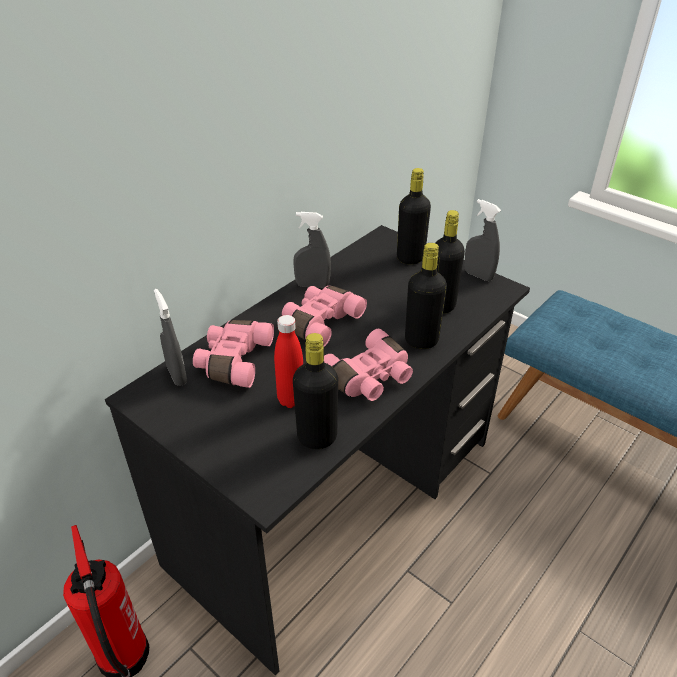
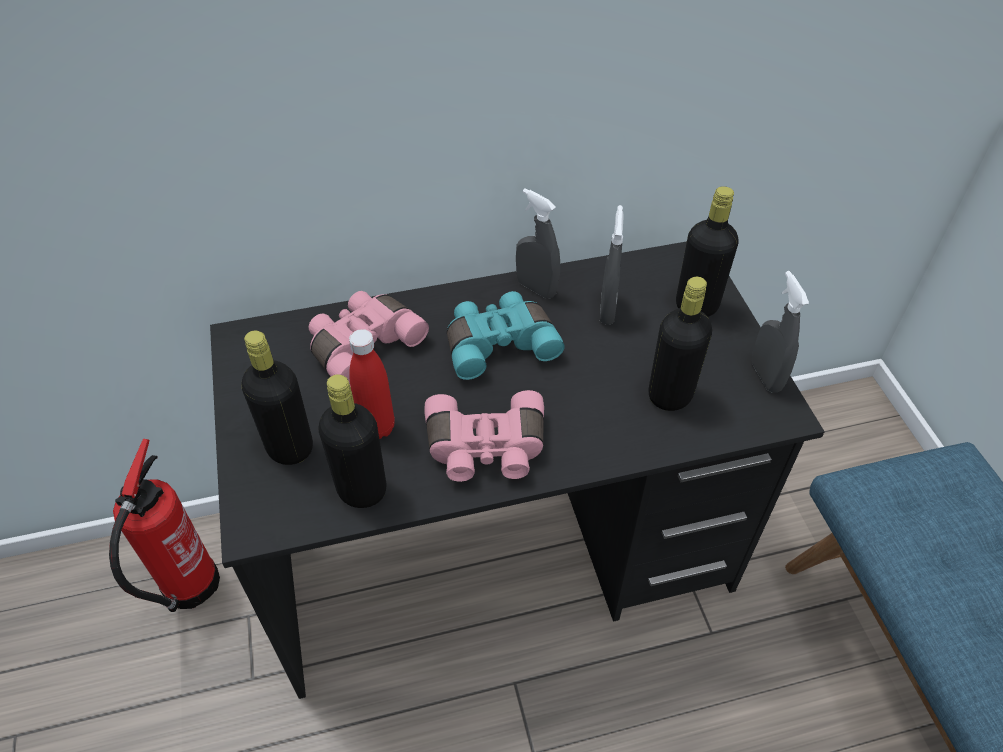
camera: 35 degrees right, 10 degrees up
(177, 375) = (295, 333): grey spray bottle -> grey spray bottle (607, 310)
(320, 322) = (499, 343): pink binoculars -> turquoise binoculars
(421, 340) = (595, 432): black bottle -> black bottle (290, 448)

